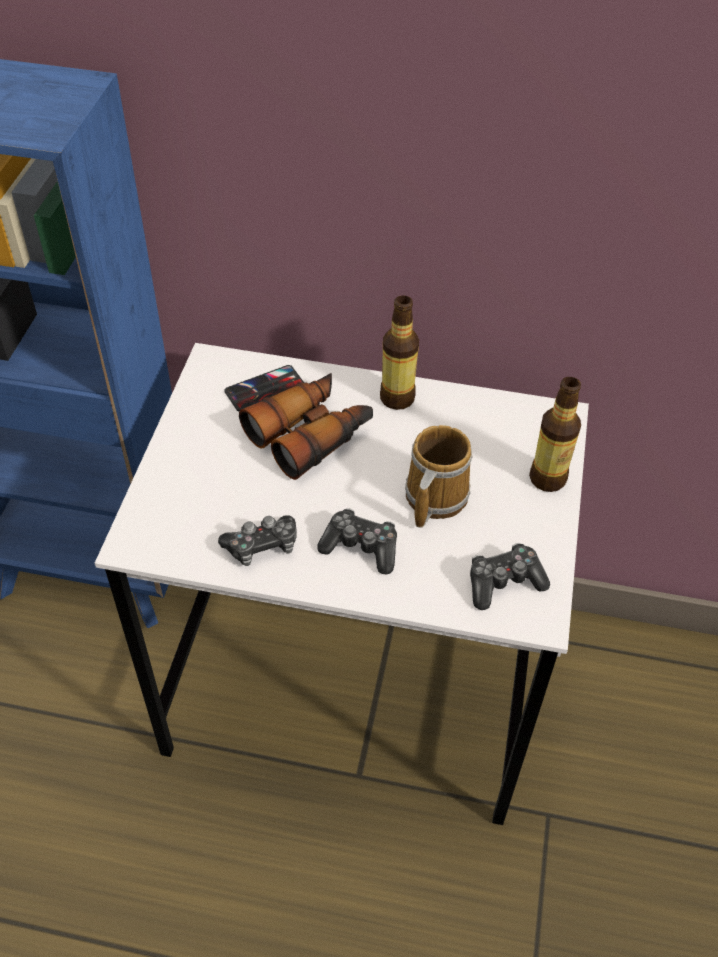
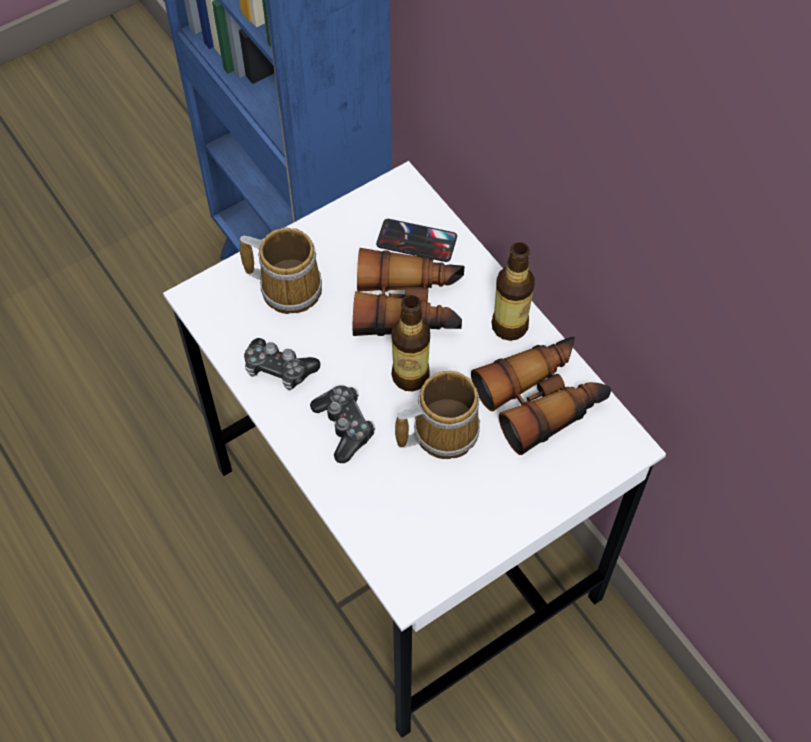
camera: 45 degrees right, 10 degrees up
(199, 484) = (288, 286): none -> mug
(474, 427) = (542, 399): none -> binoculars
(503, 582) = (415, 540): game controller -> none
(547, 478) = (549, 489): bottle -> bottle (410, 376)

